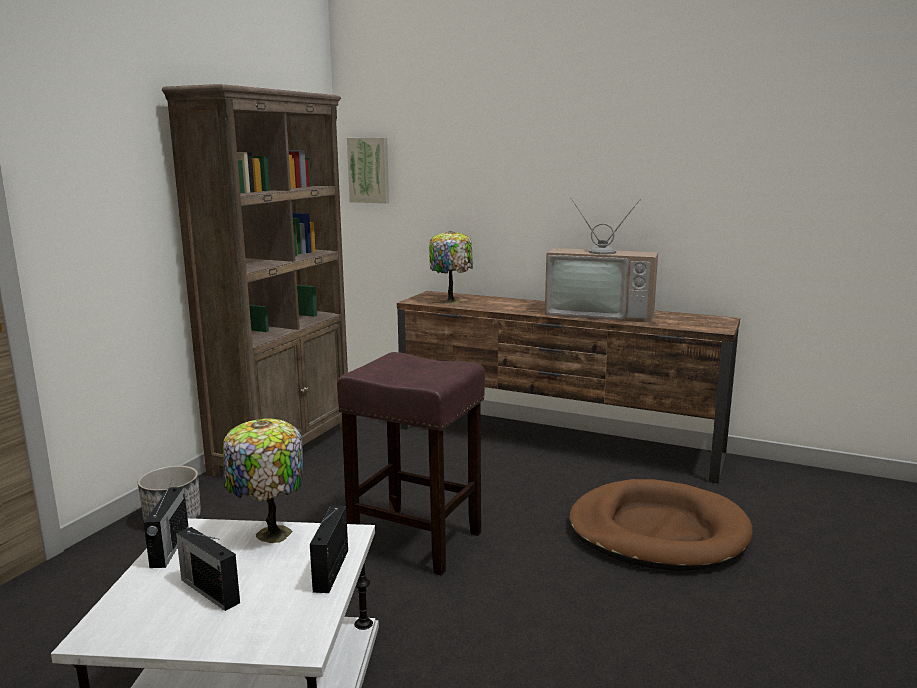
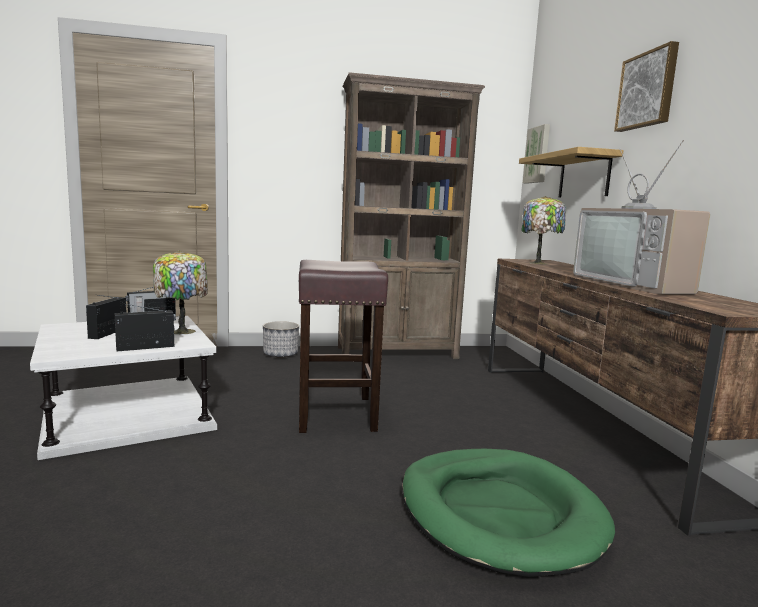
camera: 55 degrees right, 5 degrees down
(463, 203) = (584, 176): none -> shelf
(544, 132) = (648, 90): none -> picture
(657, 532) = (499, 513): brown dog bed -> green dog bed

